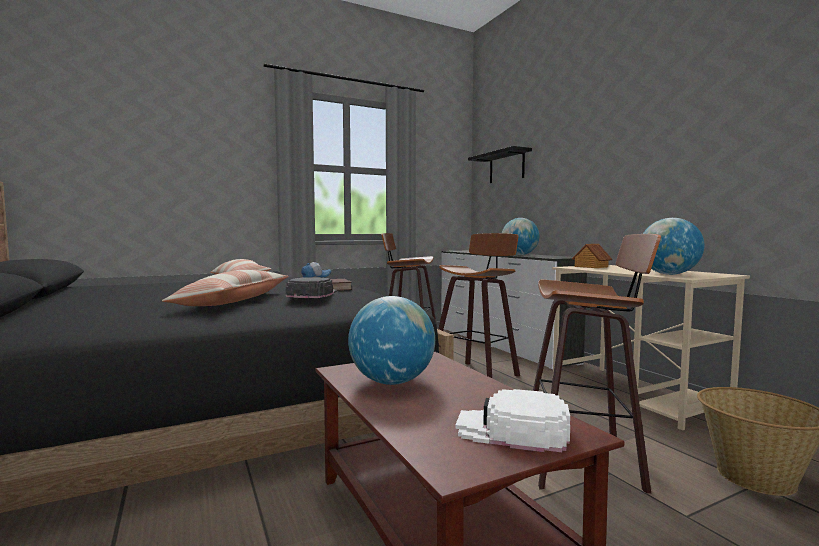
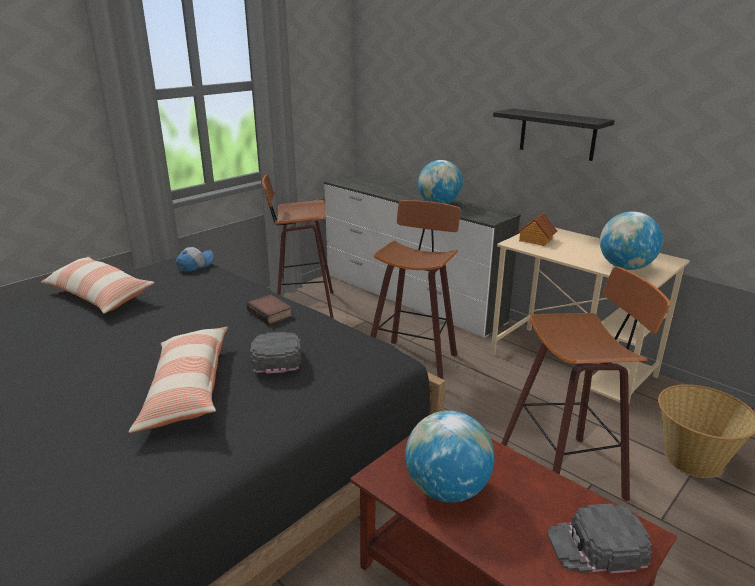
camera: 20 degrees left, 20 degrees up
(506, 167) = (410, 75): black shelf -> black shelf (557, 134)
(512, 430) = (597, 546): white cap -> black cap

